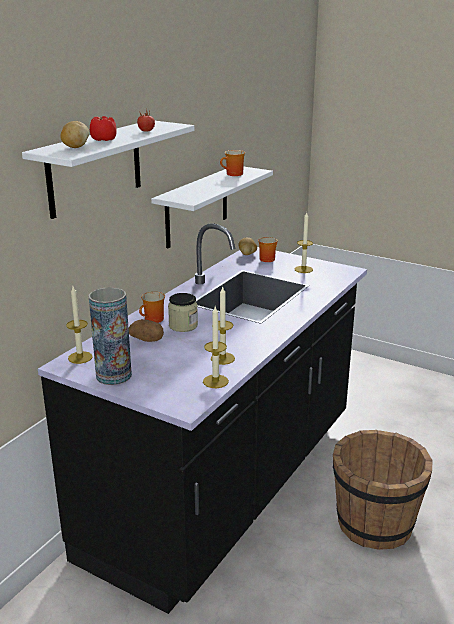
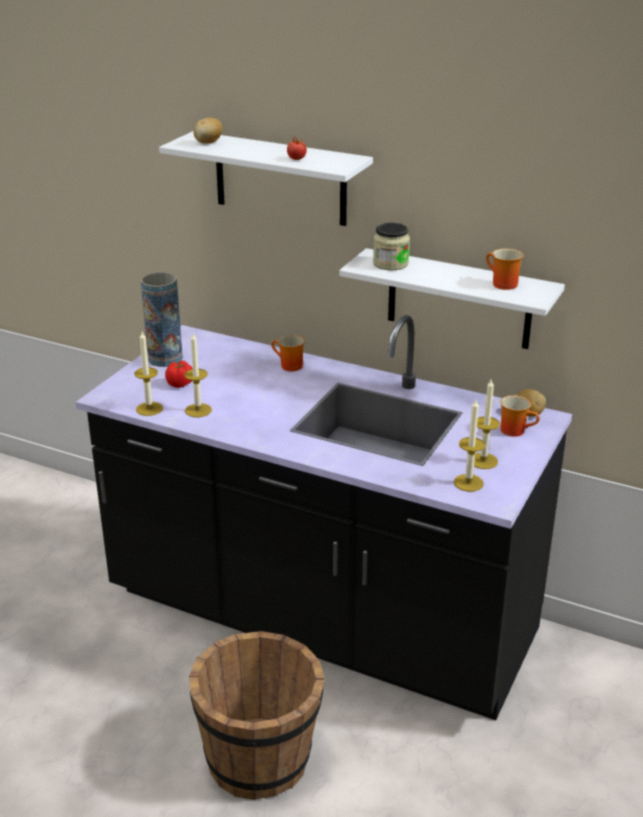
camera: 85 degrees right, 5 degrees up
(80, 357) = (201, 339): candle -> candle (468, 483)
(104, 140) = (246, 148): tomato -> tomato (180, 384)
(147, 340) = (240, 367): potato -> none
(183, 326) = (276, 383): jar -> jar (390, 264)

